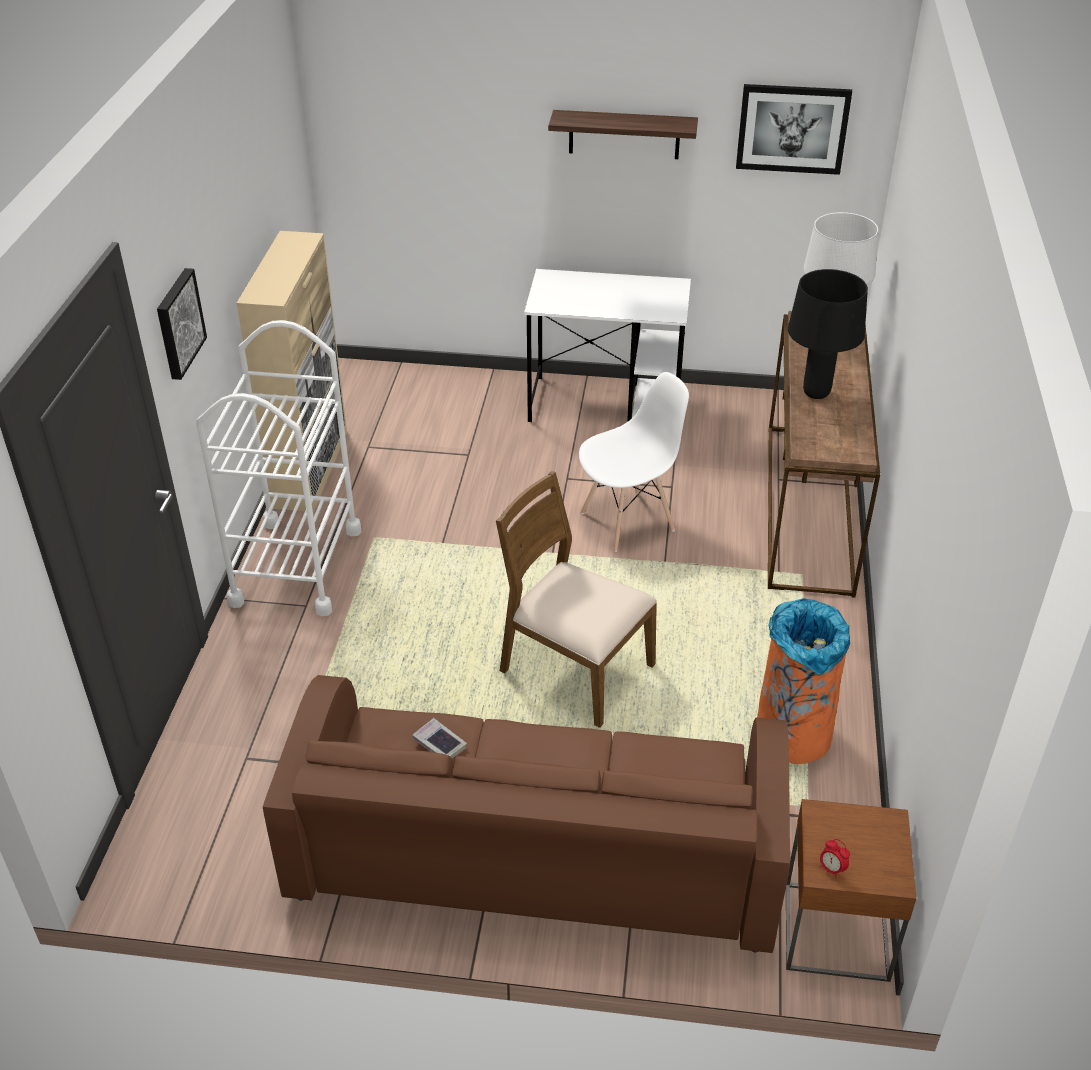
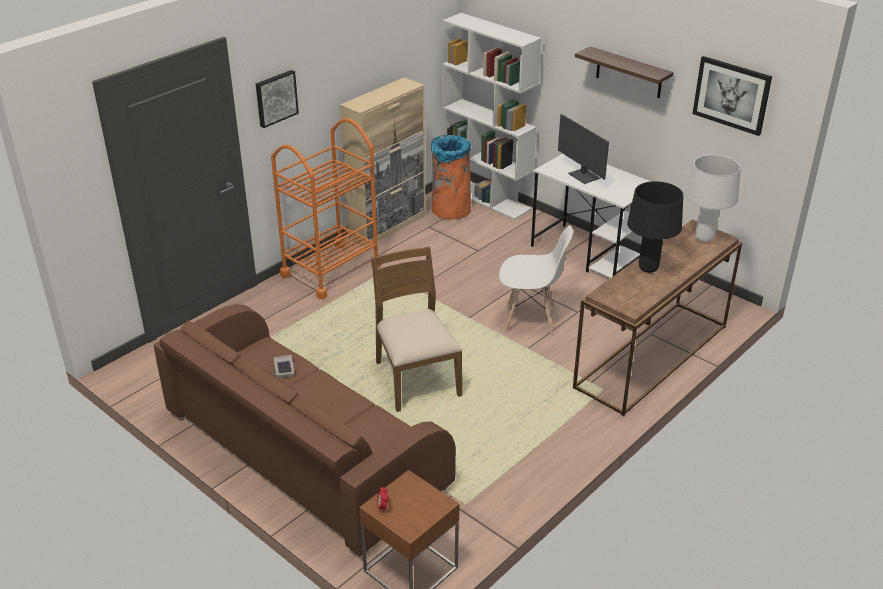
camera: 35 degrees right, 5 degrees down
(296, 566) = (331, 270): white cart -> orange cart
(404, 376) = (486, 198): none -> white bookcase
(595, 299) = (583, 176): none -> monitor
(791, 735) = (498, 466): orange trash can -> orange trash can (450, 210)

